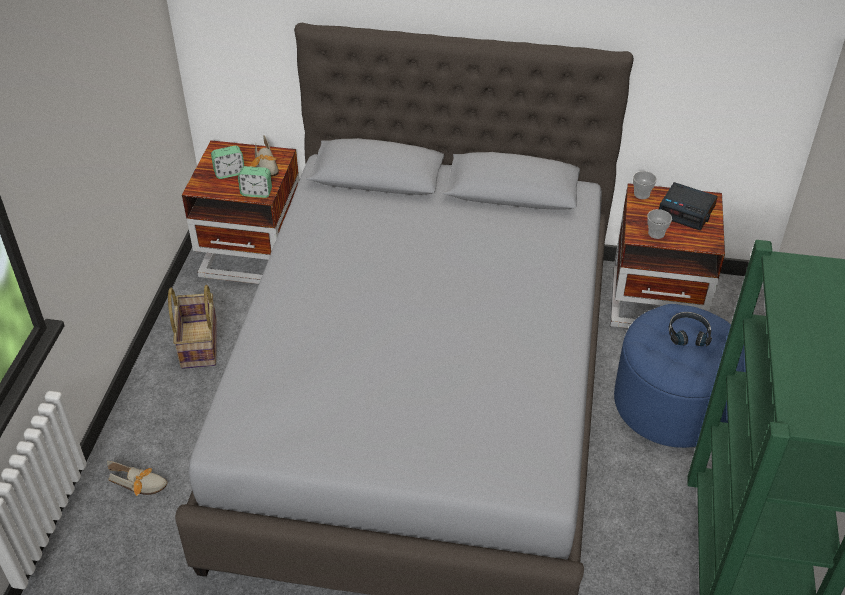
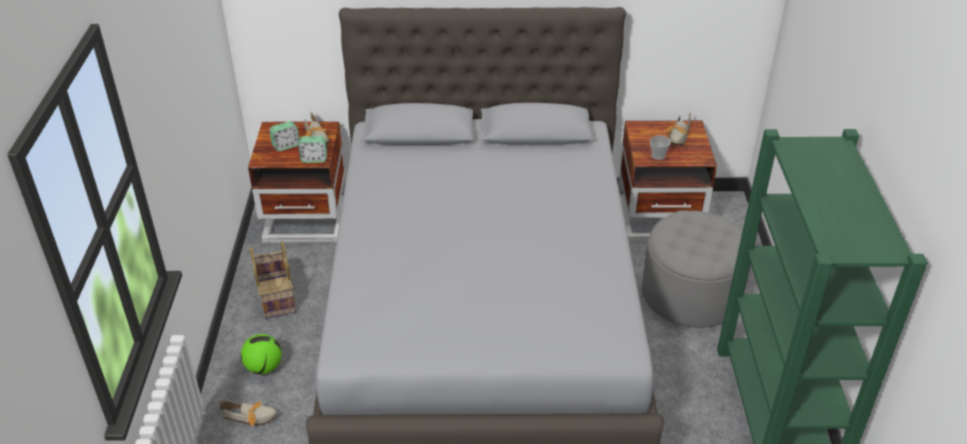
camera: 10 degrees left, 5 degrees down
(167, 426) = (264, 367): none -> football
(641, 194) = (638, 127): cup -> none
(672, 403) = (691, 295): blue ottoman -> grey ottoman
(687, 211) = (678, 137): alarm clock -> shoe
(688, 333) = (700, 231): black headphones -> none

